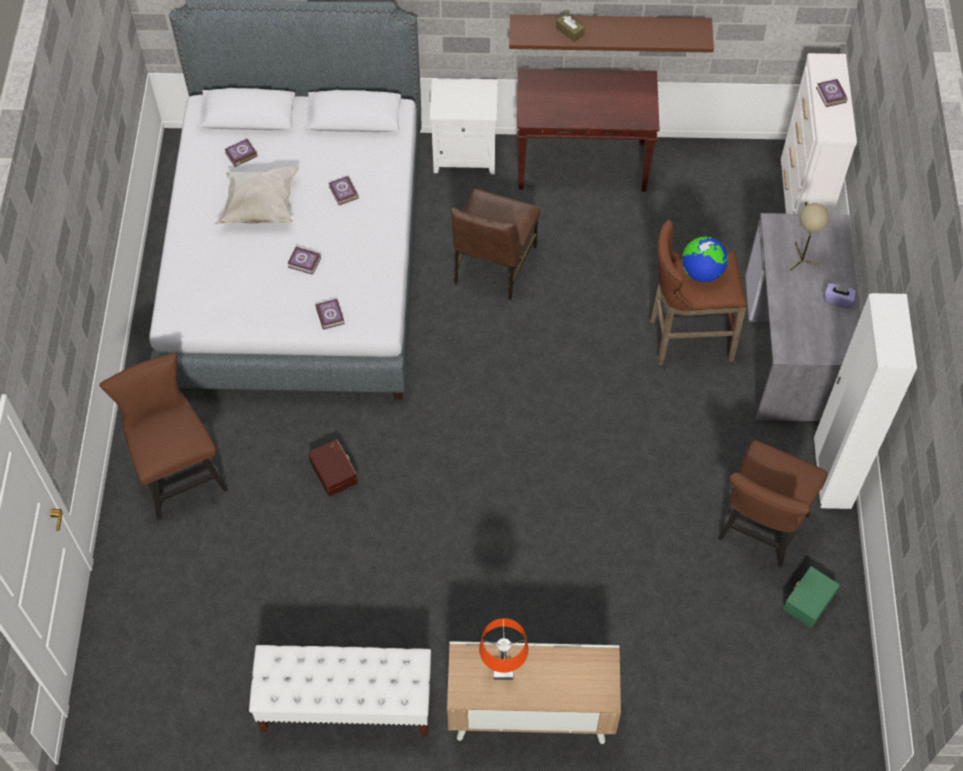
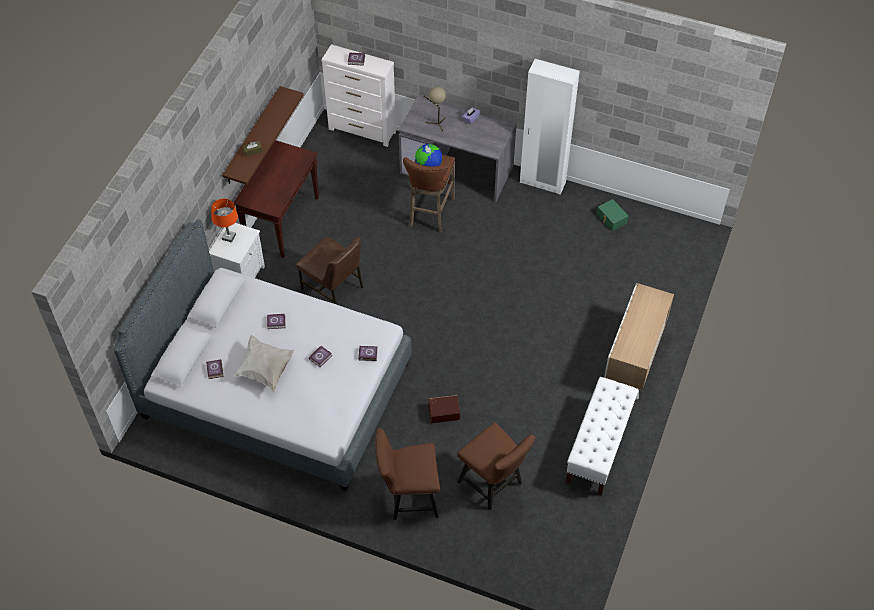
camera: 70 degrees left, 5 degrees down
(502, 670) = (633, 337): orange table lamp -> orange table lamp (229, 237)
(759, 531) = (564, 225): brown chair -> brown chair (493, 485)

